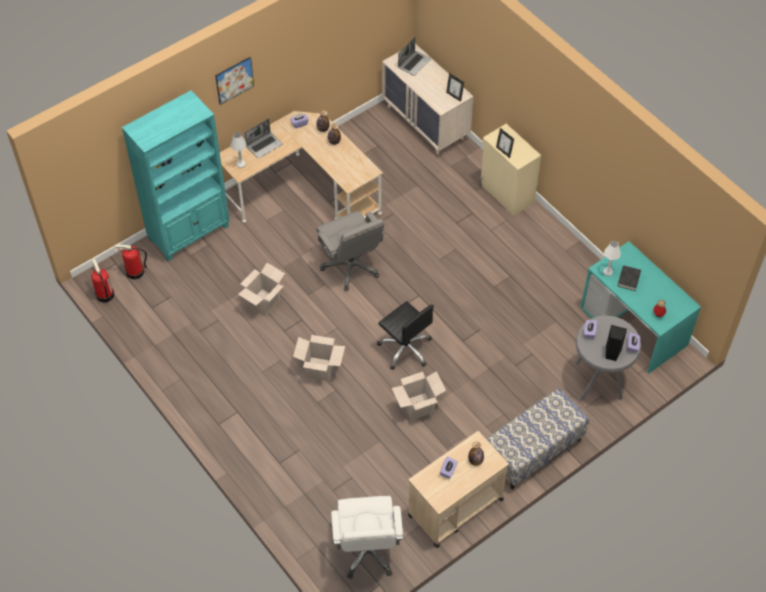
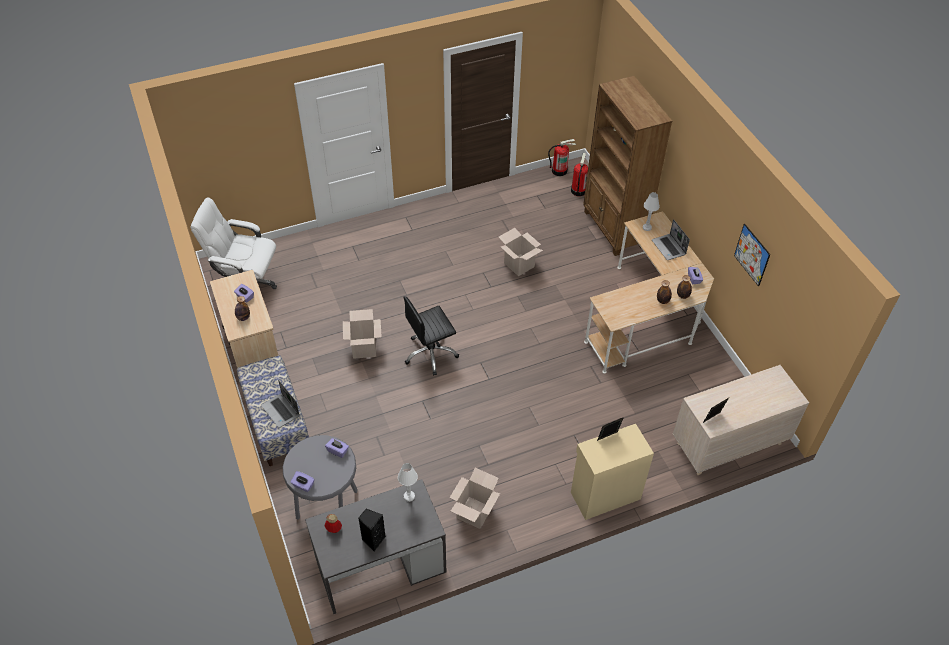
camera: 105 degrees right, 5 degrees down
(190, 233) = (613, 229): turquoise bookcase -> brown bookcase
(234, 80) = (699, 171): picture -> picture (752, 255)
(320, 369) = (432, 288): cardboard box -> cardboard box (474, 512)
(351, 266) = (541, 334): grey office chair -> none
(414, 63) = (773, 393): laptop -> laptop (281, 411)
(612, 353) = (303, 462): black speaker -> black speaker (373, 539)
(628, 279) = (391, 514): black book -> none
(634, 326) = (380, 565): turquoise desk -> grey desk

